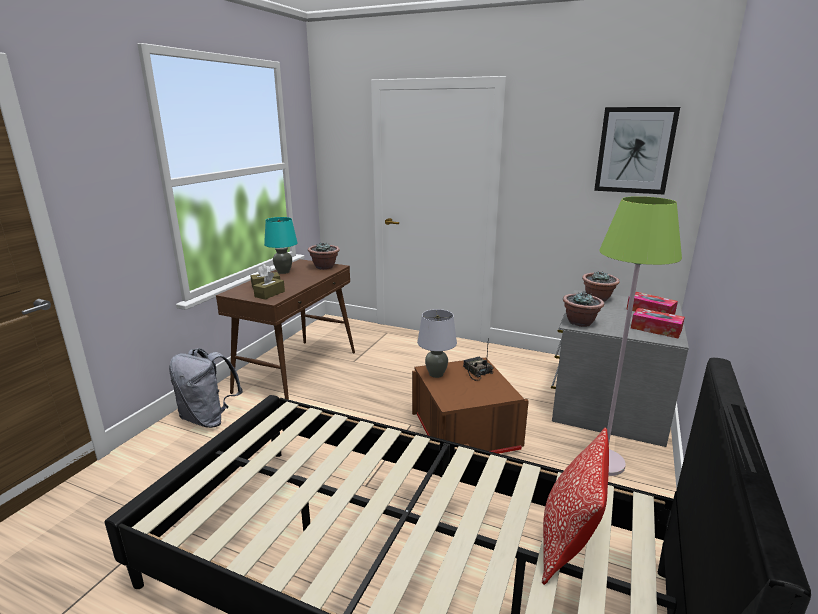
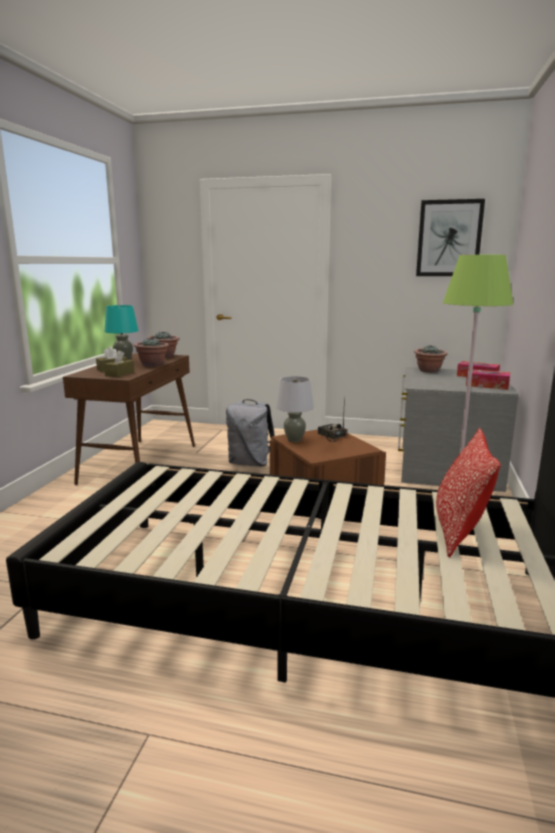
camera: 10 degrees left, 5 degrees down
(209, 418) = (59, 505): grey backpack -> grey backpack (250, 463)
(580, 322) = (421, 384): potted plant -> potted plant (152, 365)

